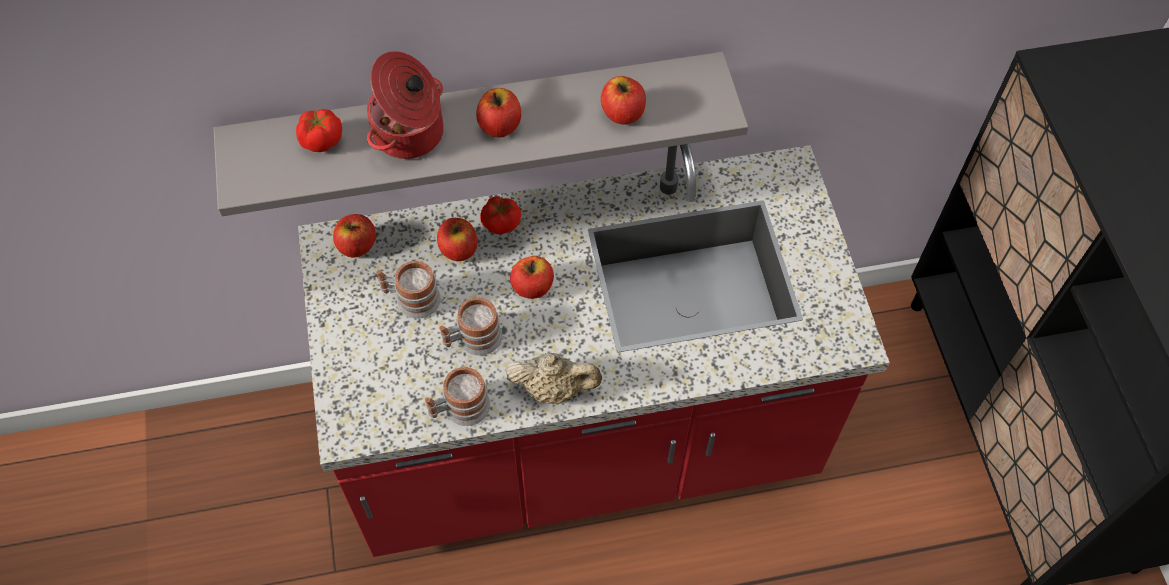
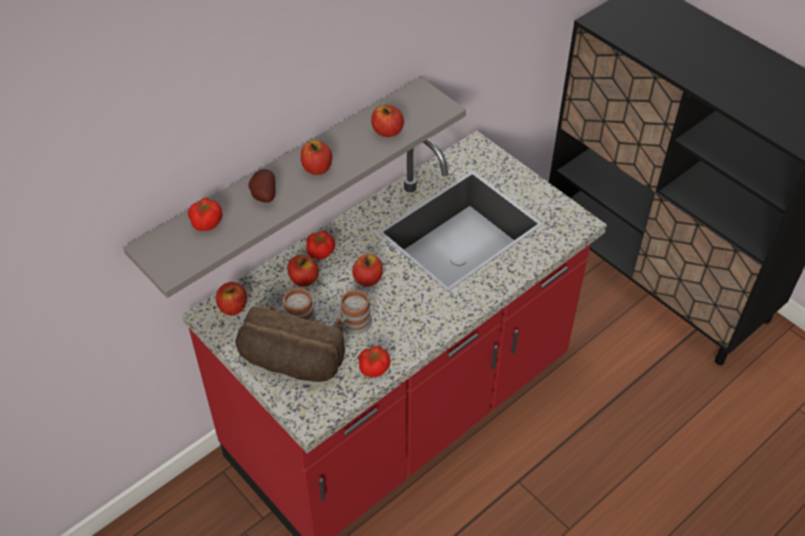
camera: 30 degrees left, 10 degrees down
(372, 350) = (290, 363): none -> bread
(410, 134) = (263, 196): cooking pot -> potato
(459, 409) = (373, 369): mug -> tomato
(554, 389) = (425, 329): beige teapot -> none

